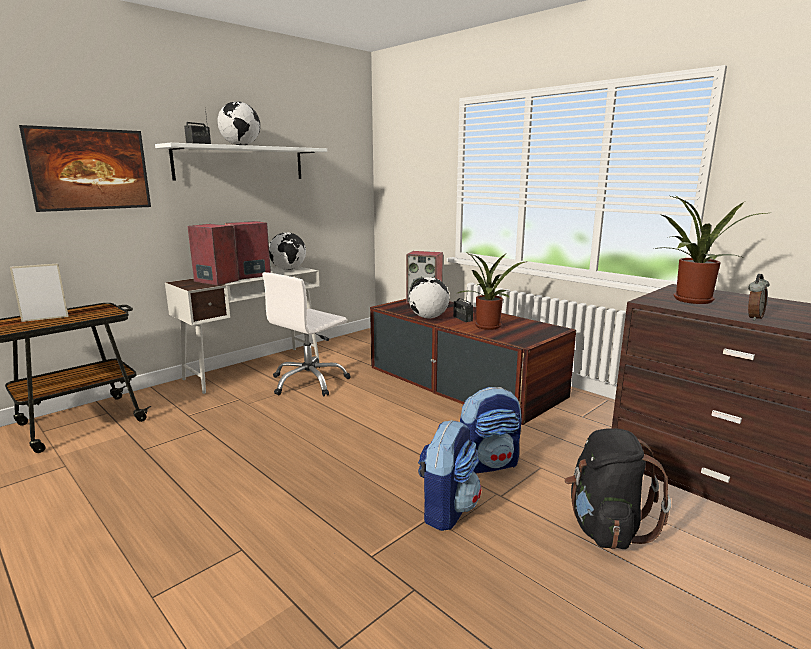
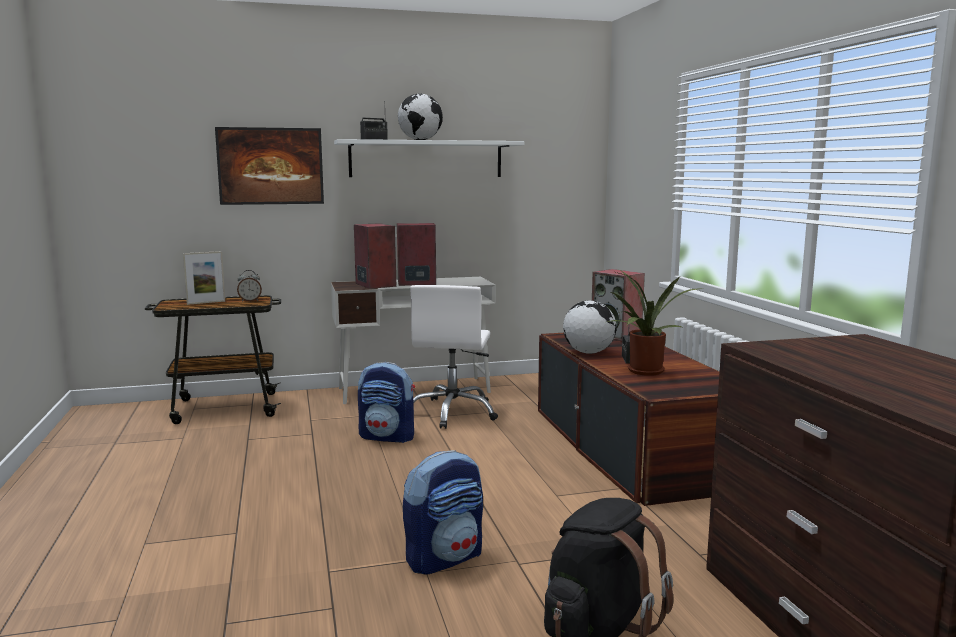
camera: 30 degrees right, 5 degrees down
(45, 319) = (206, 302): picture frame -> picture frame turned 150 degrees clockwise
(288, 269) = (466, 280): globe -> none
(309, 382) = (453, 413): white office chair -> white office chair turned 60 degrees counterclockwise
(489, 464) = (547, 532): backpack -> backpack (388, 437)
(692, 301) = (820, 353): potted plant -> none
(753, 318) = (848, 380): alarm clock -> alarm clock (250, 301)

